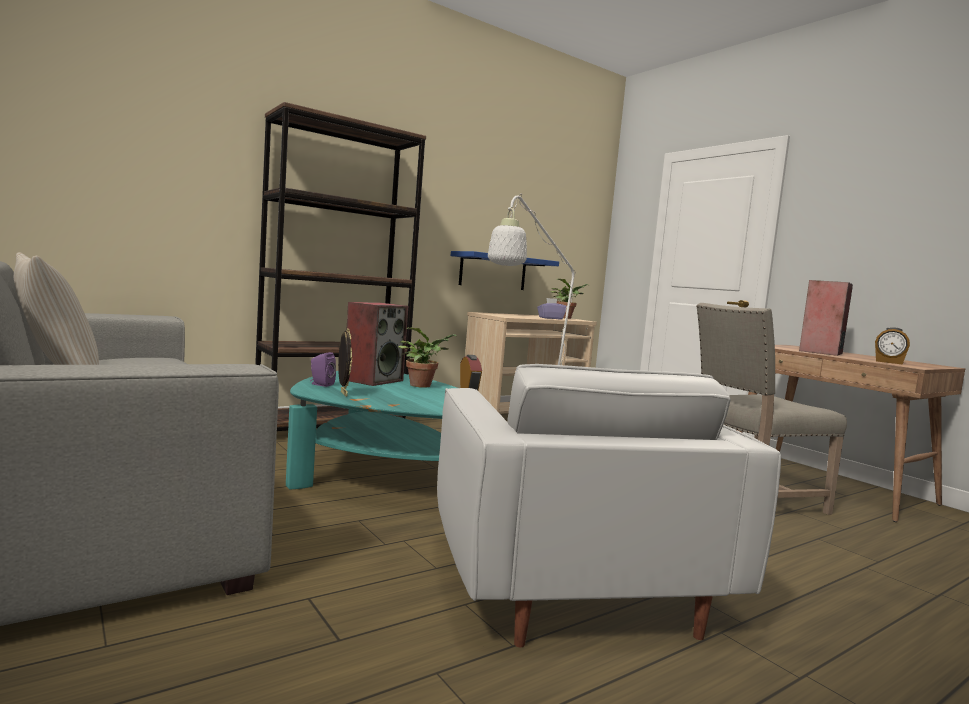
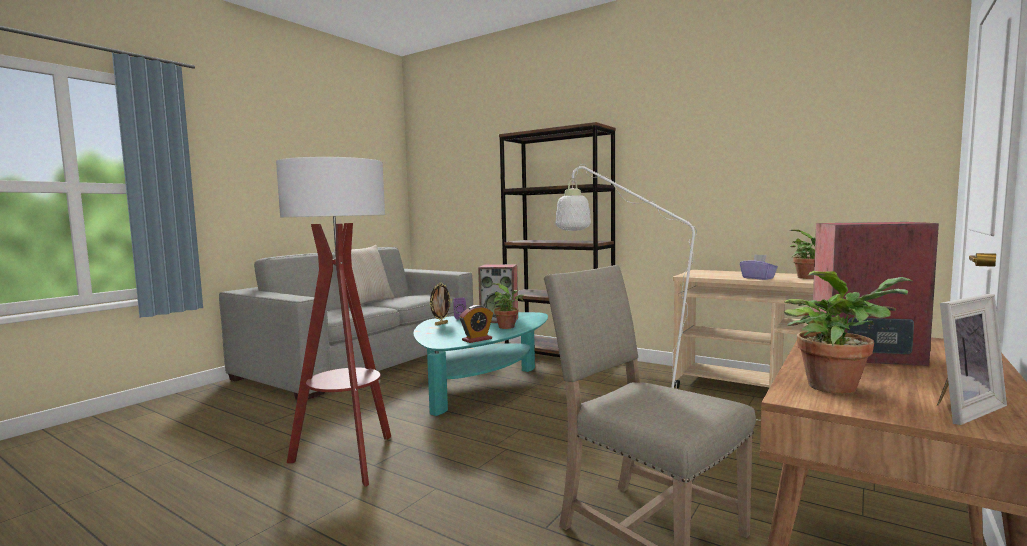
camera: 70 degrees right, 0 degrees up
(493, 271) = (731, 226): blue shelf -> none
(569, 579) = (349, 460): white armchair -> floor lamp
(889, 362) = (836, 386): alarm clock -> potted plant
(917, 363) = (958, 409): none -> picture frame

